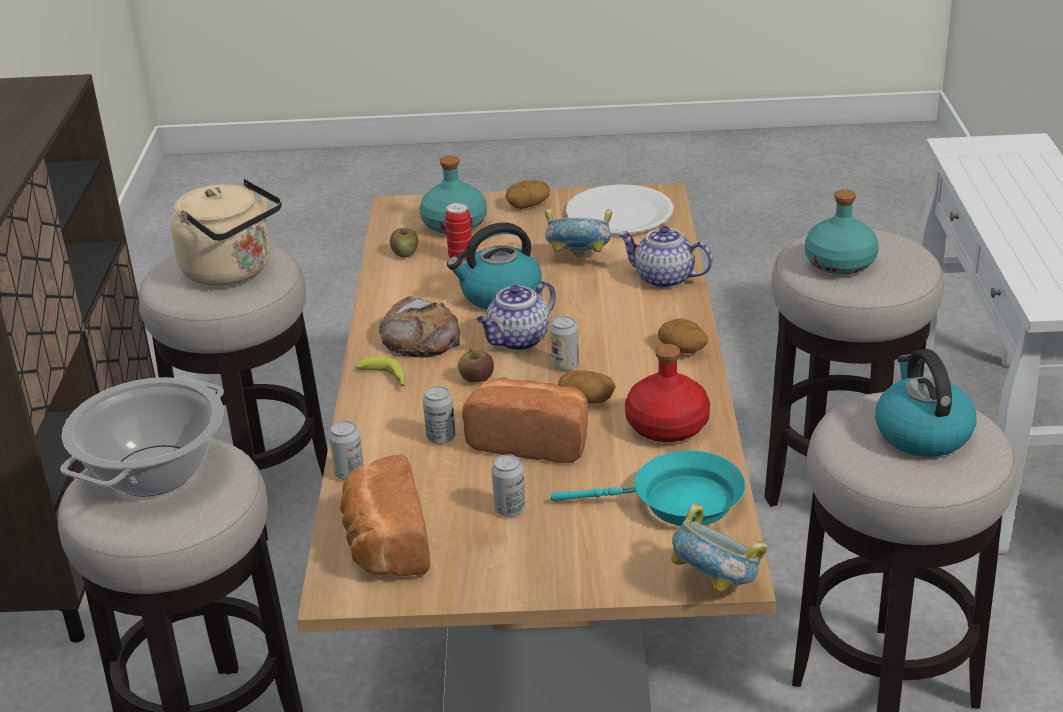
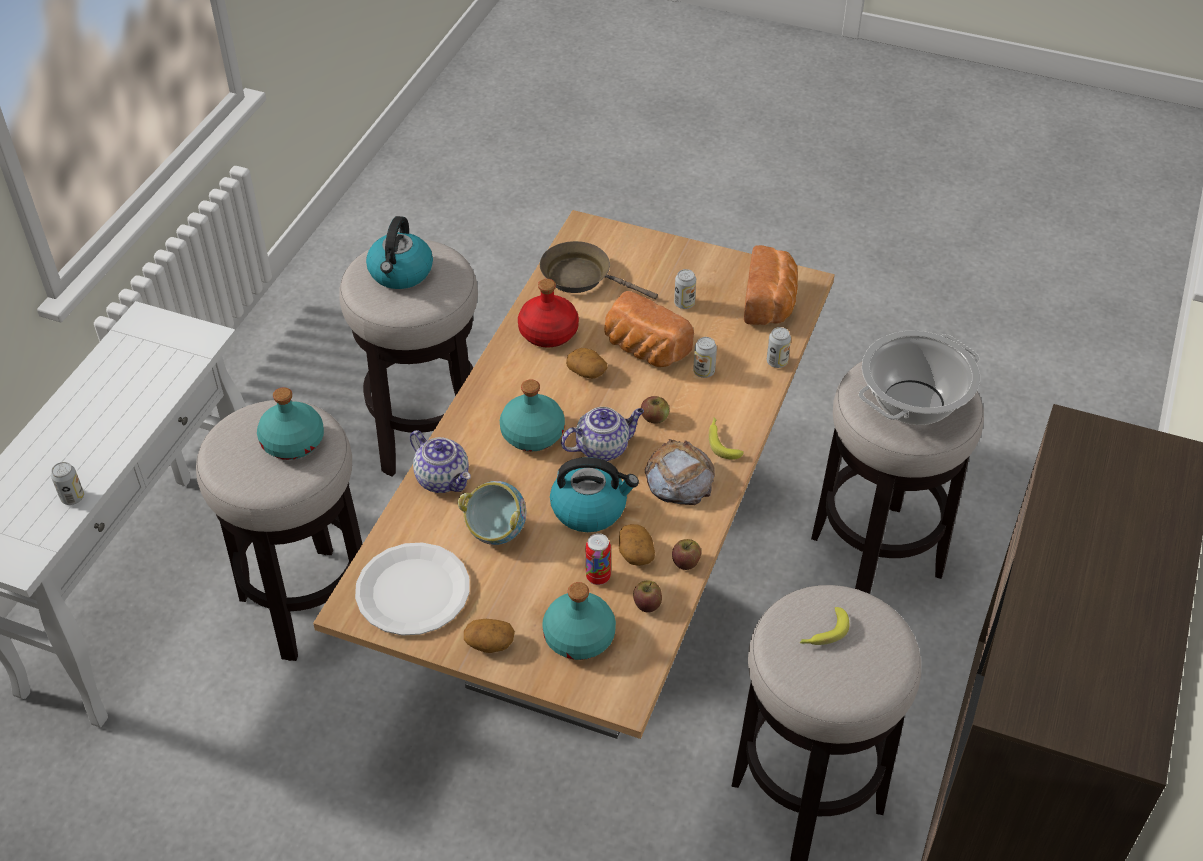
camera: 160 degrees left, 15 degrees up
(233, 271) = (823, 633): beige kettle -> banana
(382, 285) = (686, 562): none -> apple
(565, 365) = (582, 409): can -> can (72, 497)
(604, 332) = (532, 434): none -> turquoise bottle
(678, 502) = (582, 277): turquoise frying pan -> brown frying pan
(683, 349) = (486, 396): potato -> potato (635, 553)
(716, 585) = (597, 224): bowl -> none

